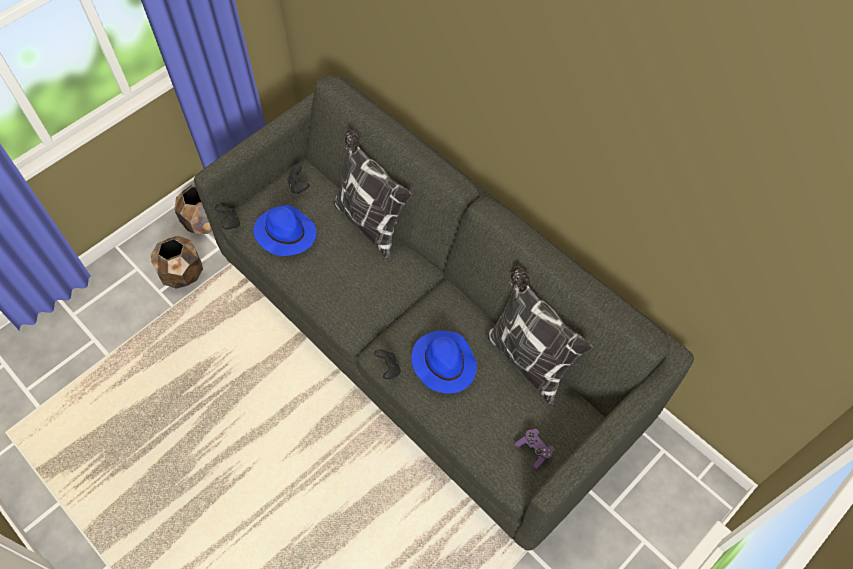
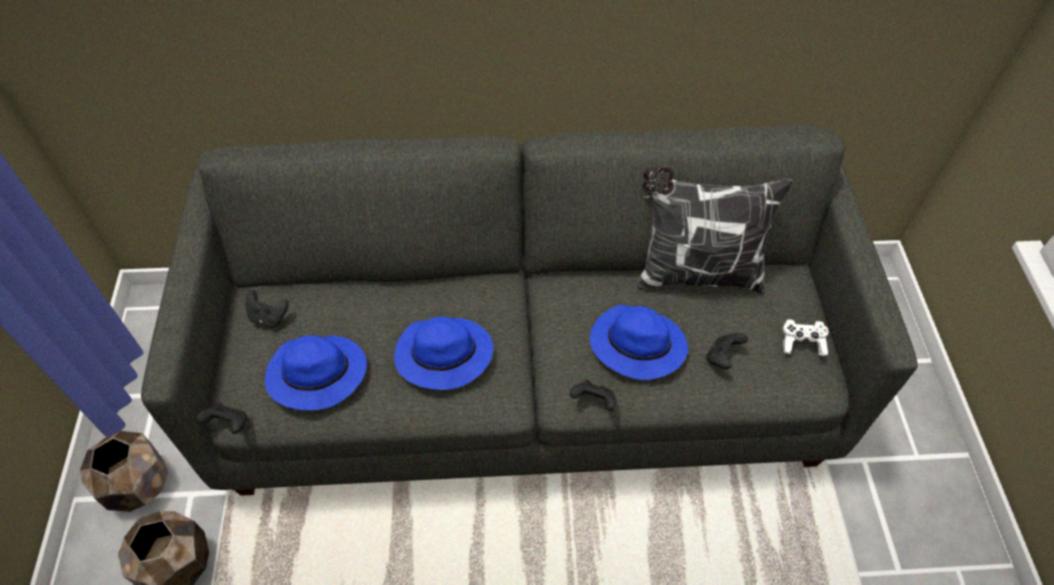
camera: 50 degrees left, 5 degrees down
(347, 277) = (442, 356): none -> blue hat
(370, 222) = (396, 285): pillow -> none
(478, 413) = (722, 357): none -> black game controller
(534, 450) = (801, 342): purple game controller -> white game controller

